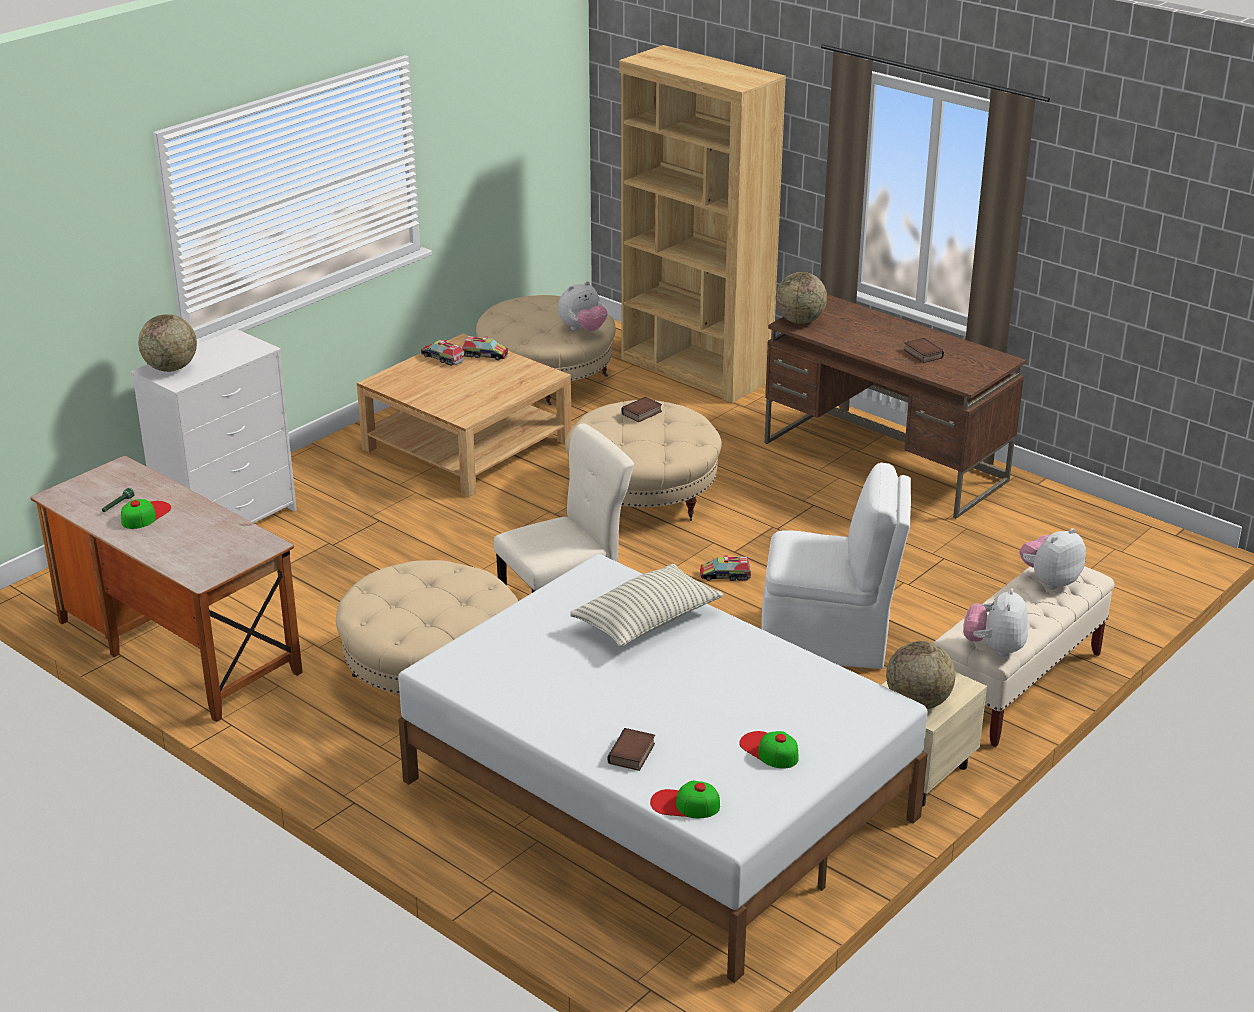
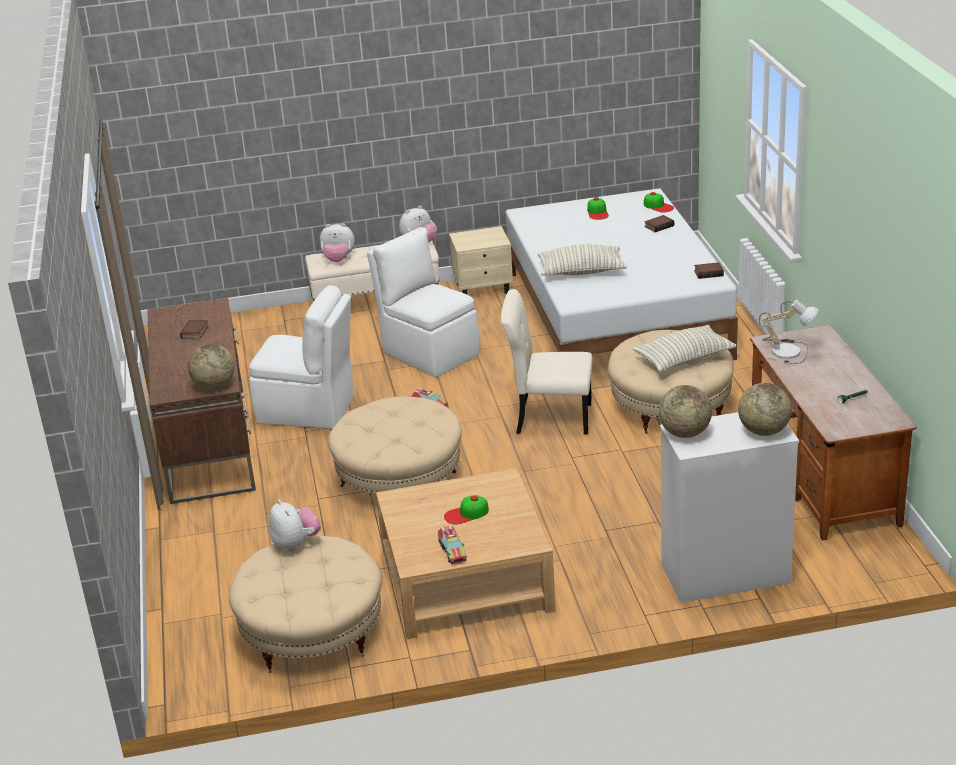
camera: 140 degrees left, 0 degrees up
(145, 515) = (836, 385): cap -> cap (466, 514)
(231, 540) = (788, 350): none -> table lamp
(404, 599) = (684, 359): none -> pillow
(485, 355) = (414, 540): toy truck -> none
(583, 330) = (296, 544): plush toy -> plush toy turned 60 degrees clockwise
(642, 413) = (375, 438): book -> book (709, 273)
(695, 370) = (186, 587): brown bookcase -> none
(848, 525) = (308, 410): none -> white chair
(918, 703) = (490, 235): globe -> globe (685, 433)

